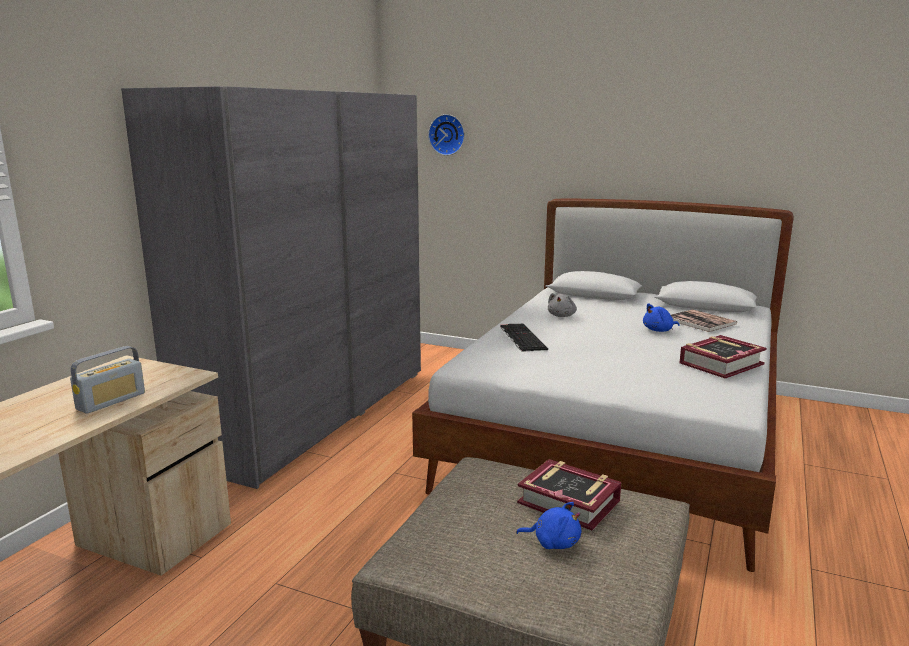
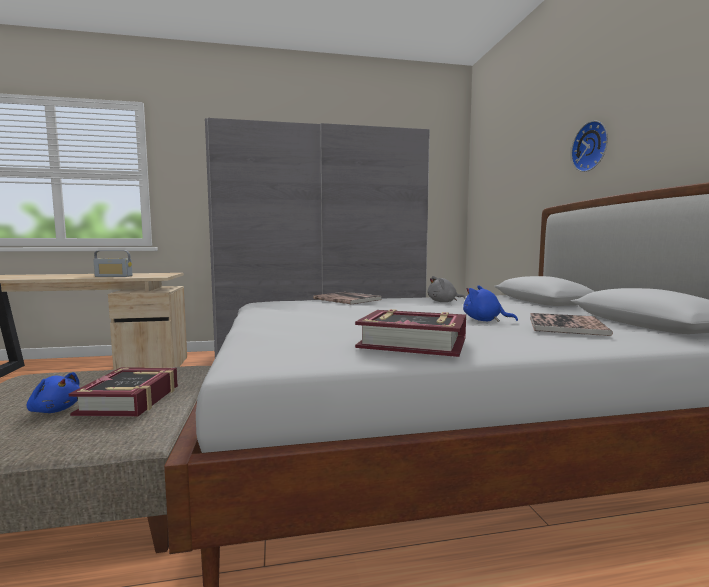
camera: 55 degrees right, 10 degrees down
(447, 134) = (497, 167): wall clock -> wall clock (592, 146)
(521, 337) = (347, 299): keyboard -> book
(553, 542) = (55, 410): blue plush toy -> blue plush toy turned 45 degrees counterclockwise

